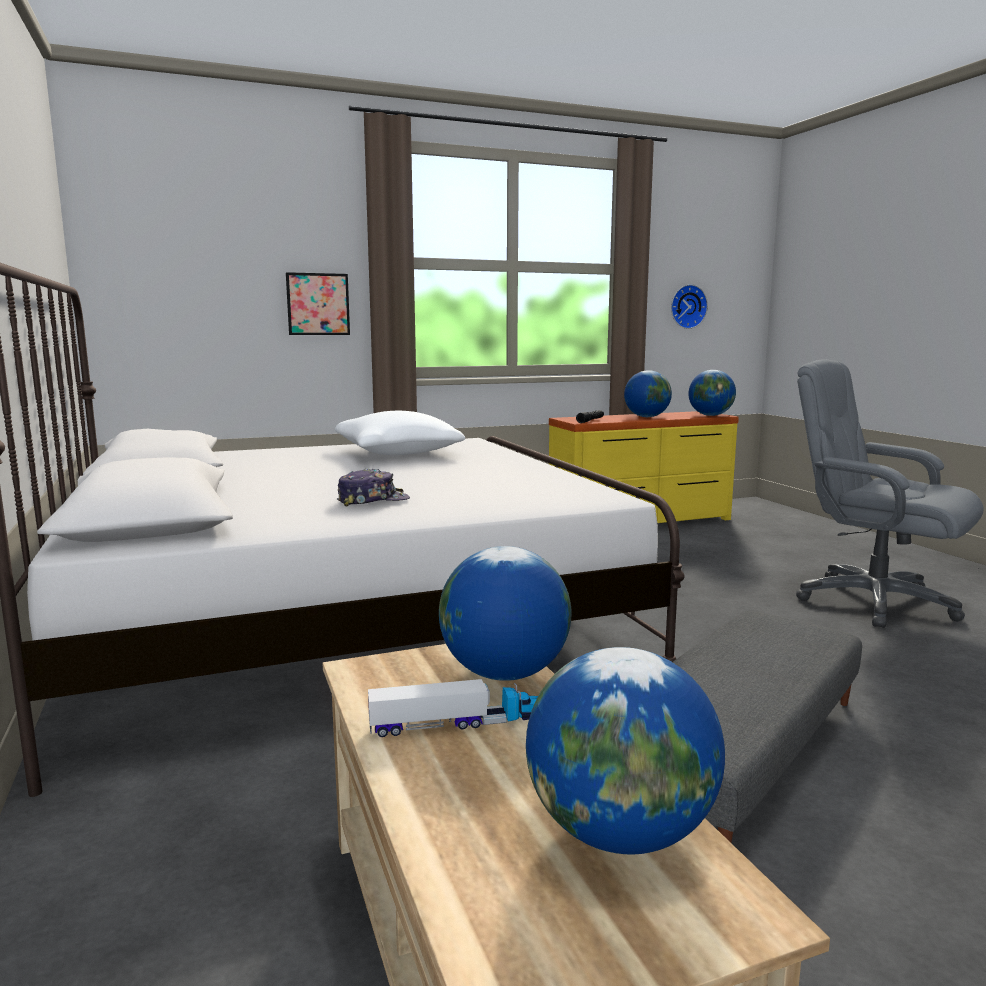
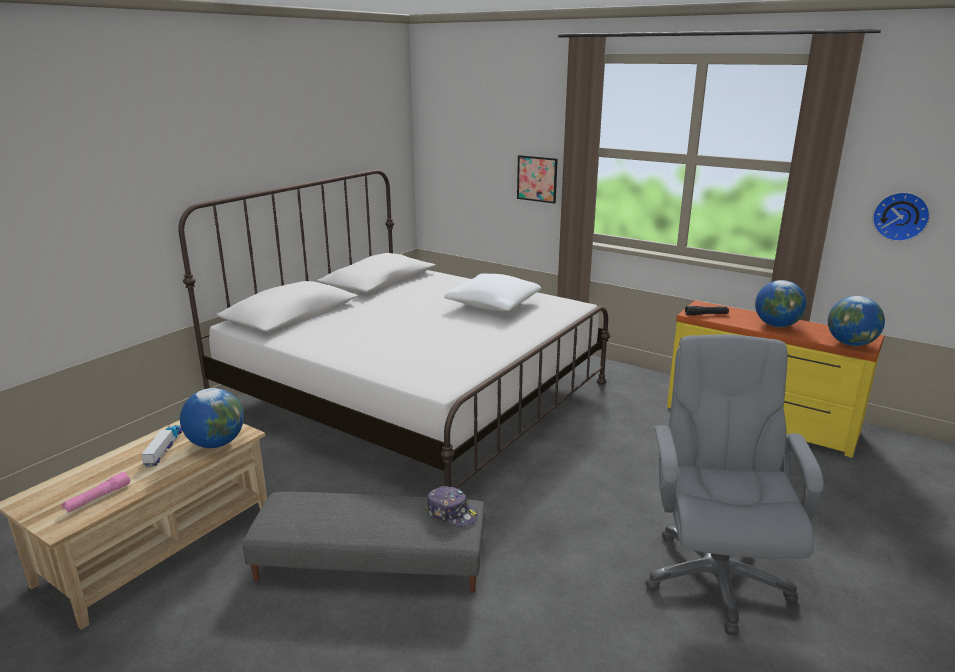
camera: 55 degrees right, 10 degrees up
(373, 500) = (360, 339): cap -> cap (451, 513)
(457, 723) = (164, 449): toy truck -> toy truck turned 135 degrees counterclockwise
(619, 833) = (97, 498): globe -> pink flashlight

